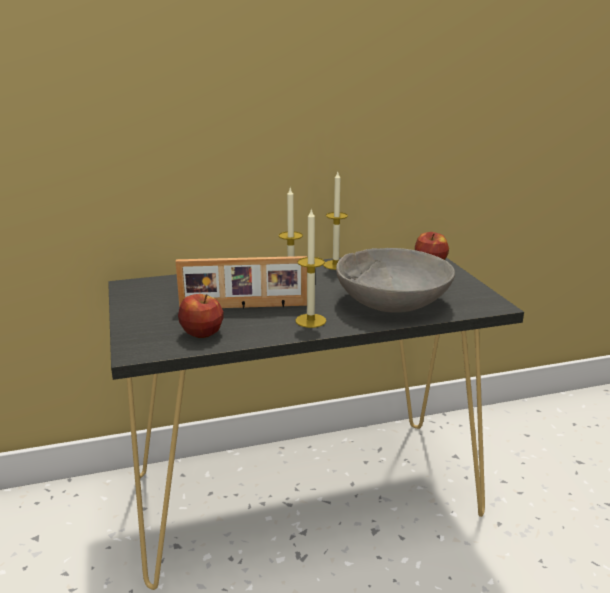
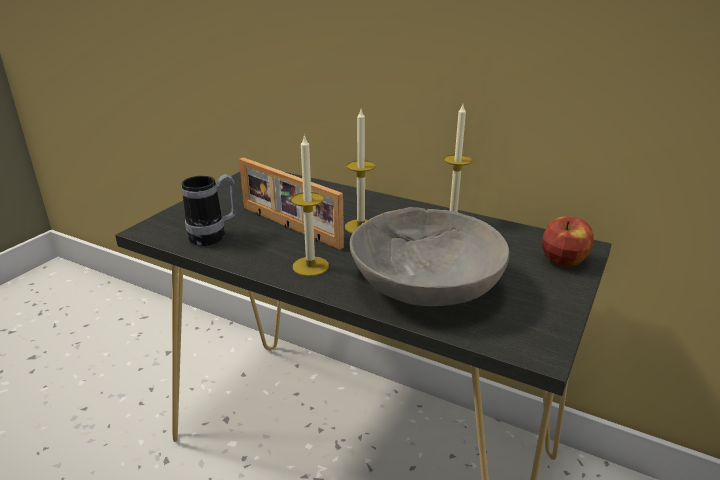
camera: 45 degrees right, 5 degrees up
(201, 333) = (214, 236): apple -> mug

